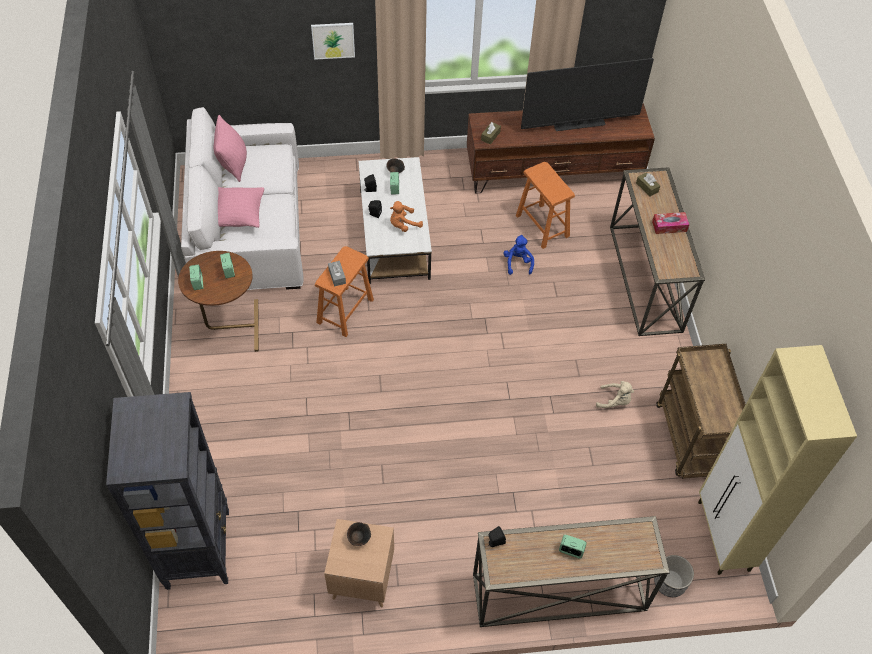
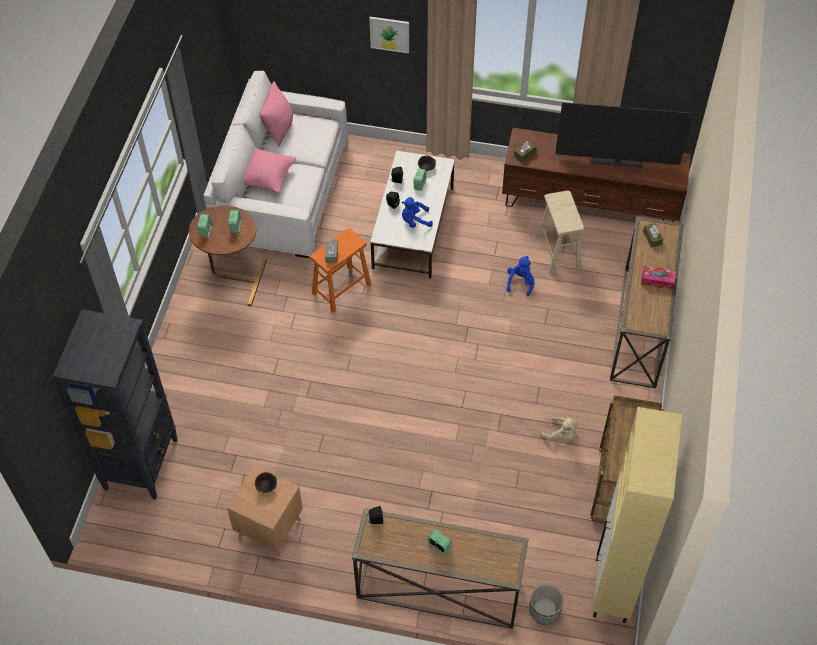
camera: 20 degrees right, 0 degrees up
(403, 225) = (415, 221): orange plush toy -> blue plush toy
(542, 226) = (558, 252): orange stool -> beige stool

